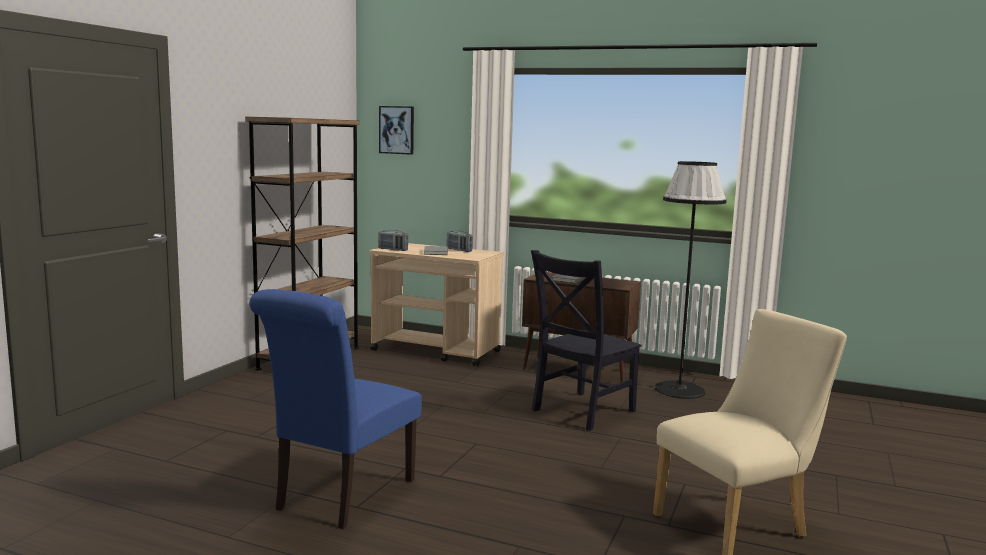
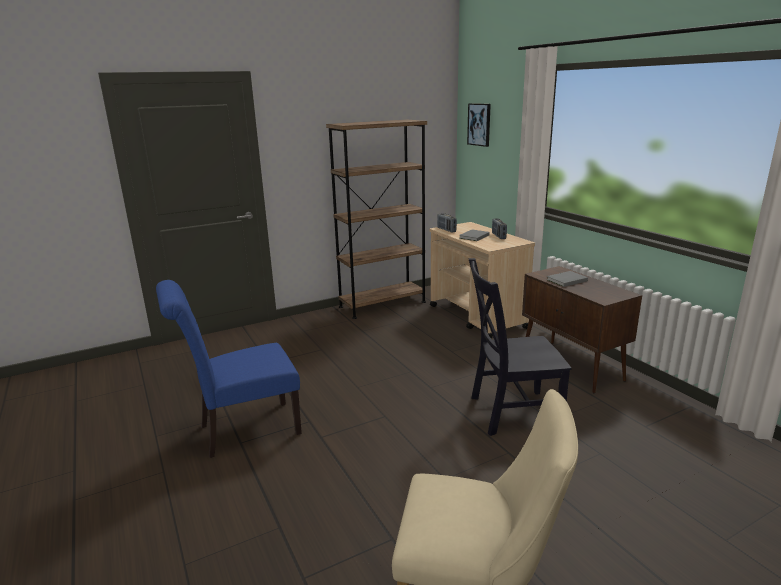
camera: 40 degrees right, 10 degrees up
(679, 390) = (647, 417): black floor lamp -> none

